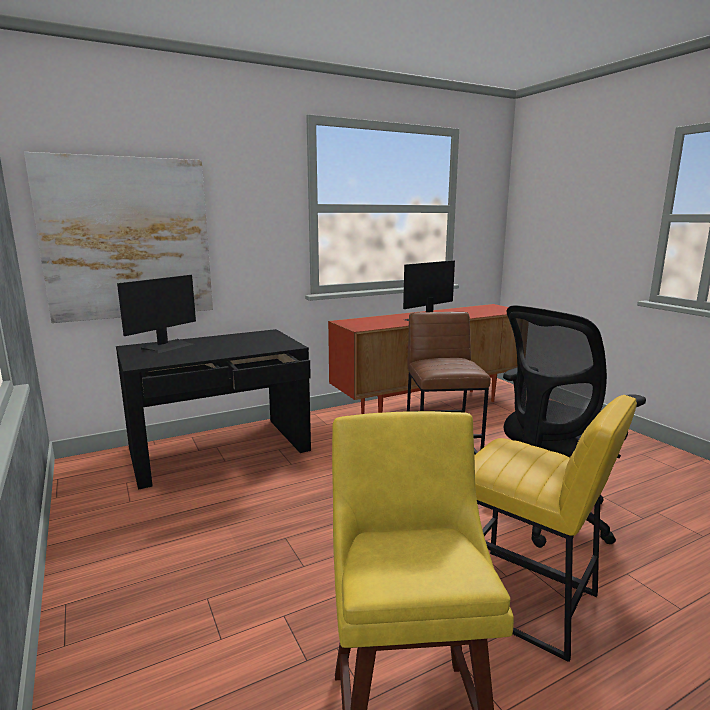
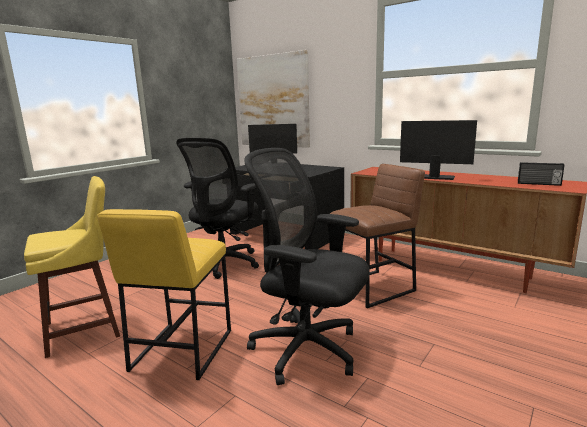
camera: 65 degrees right, 0 degrees up
(263, 516) = (226, 261): none -> black office chair
(489, 310) = (538, 184): none -> radio

